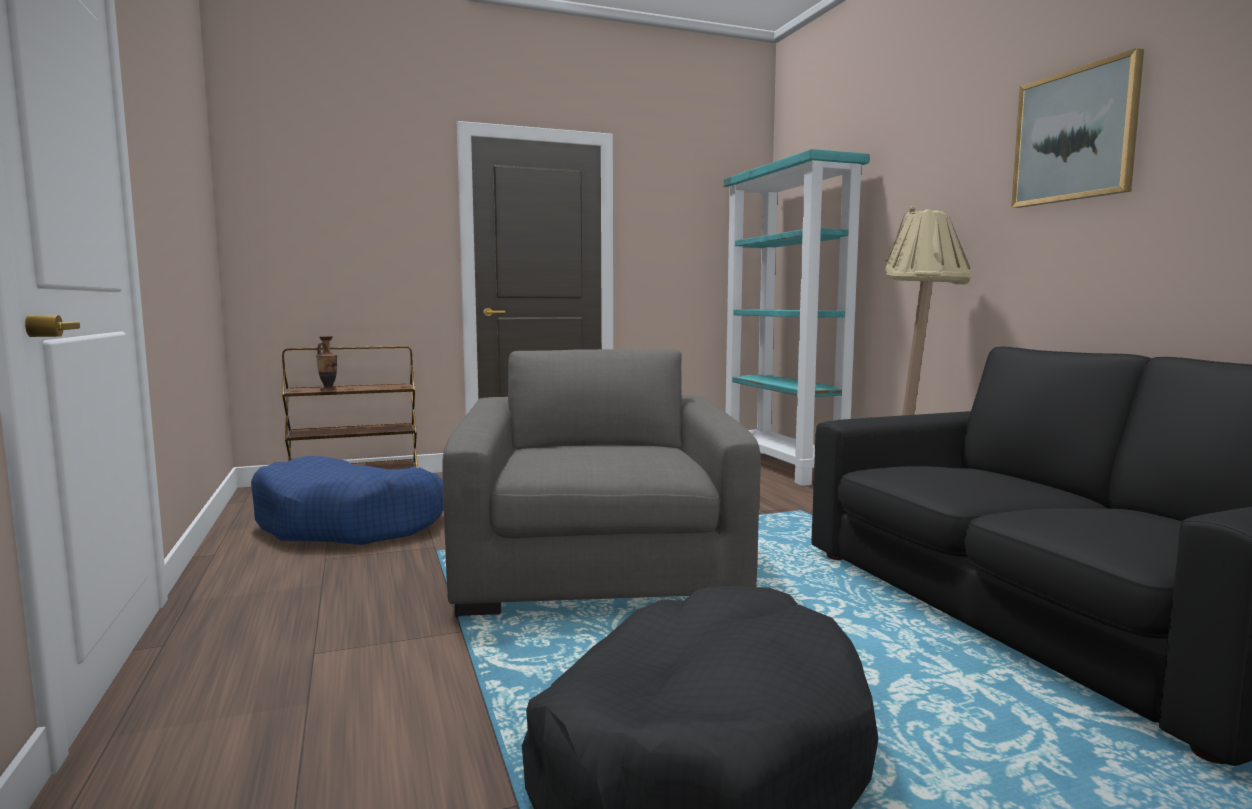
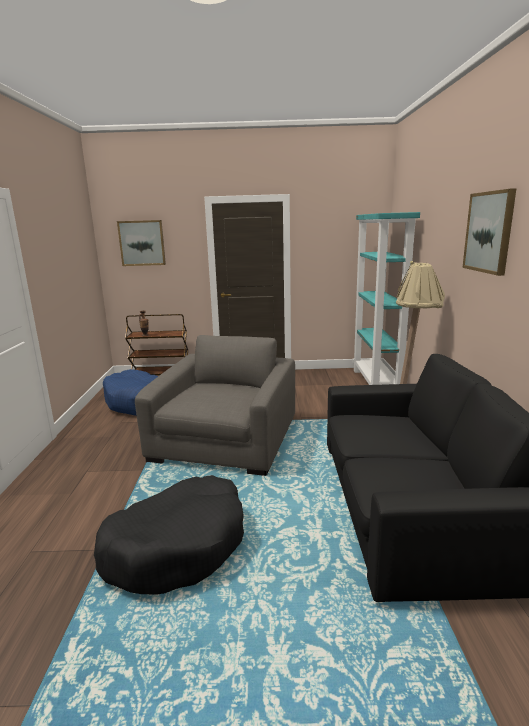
camera: 20 degrees right, 10 degrees up
(322, 200) = (142, 243): none -> picture

